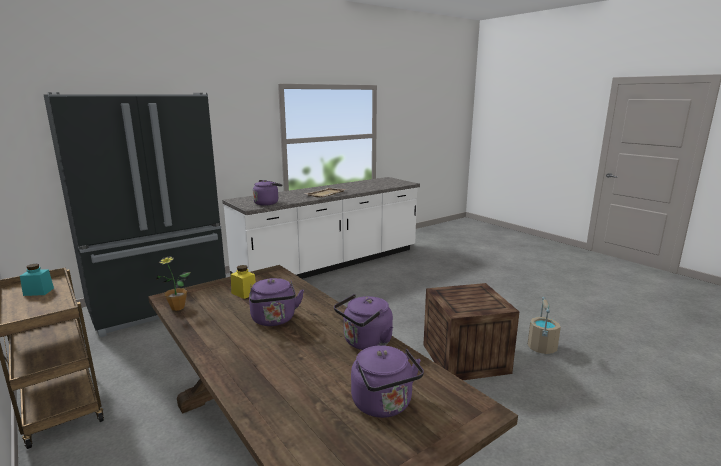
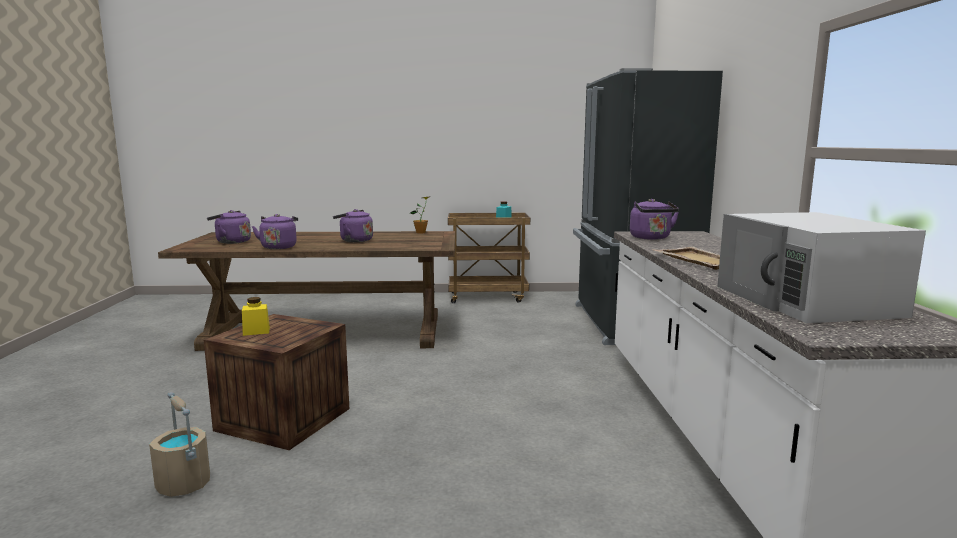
camera: 125 degrees right, 5 degrees down
(244, 293) = (411, 240): yellow jar -> yellow jar (256, 331)
(375, 184) = (806, 301): none -> white microwave

